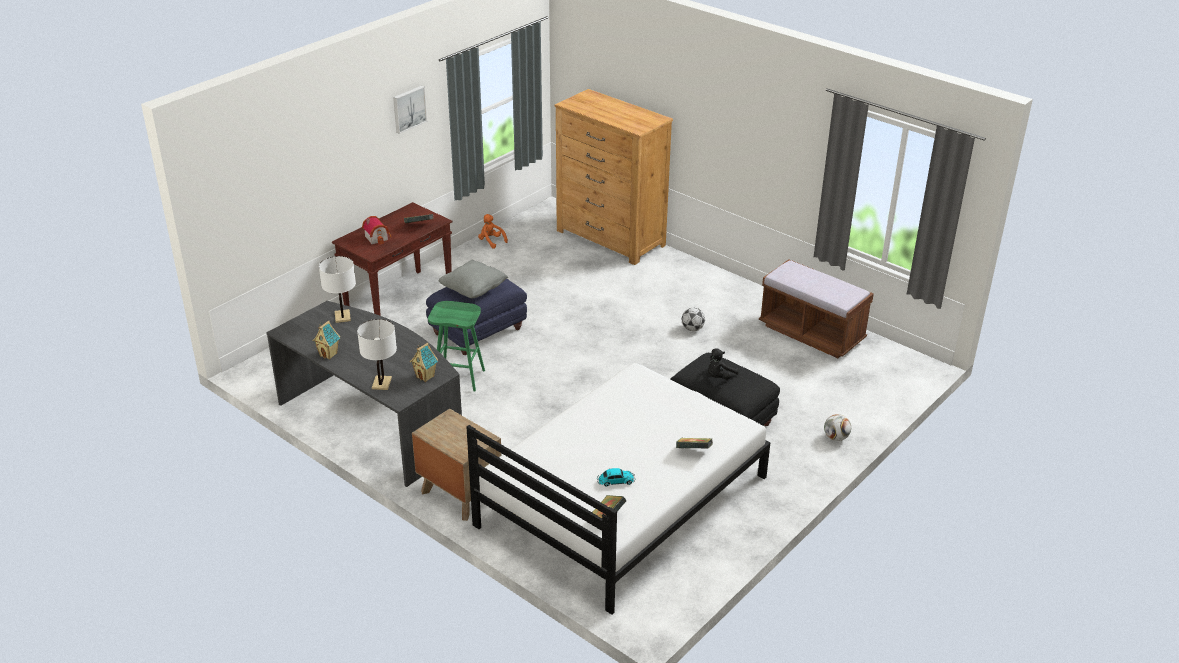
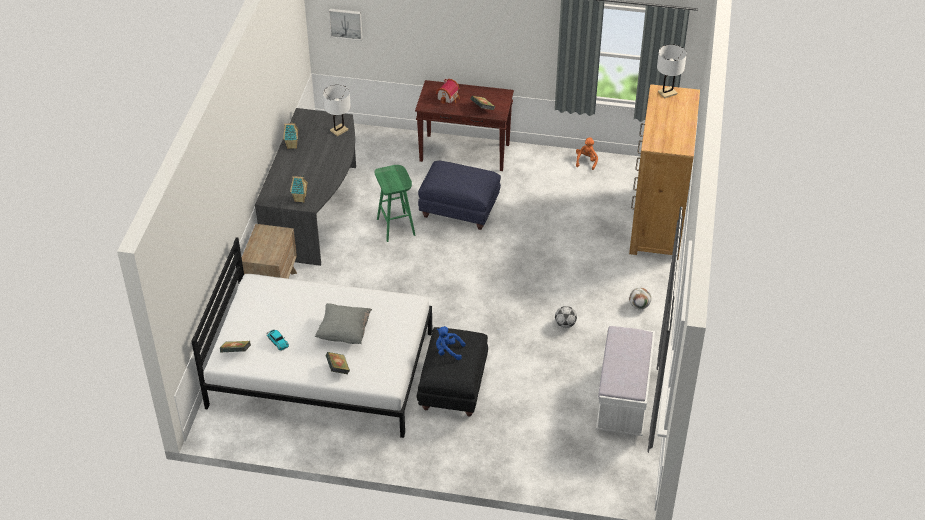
camera: 60 degrees right, 10 degrees up
(381, 383) = (278, 183): white table lamp -> white table lamp (667, 93)
(408, 108) = (522, 18): picture -> picture (346, 23)
(473, 291) = (454, 177): grey pillow -> grey pillow (344, 332)
(719, 377) = (448, 351): black plush toy -> blue plush toy
(811, 333) = (623, 400): brown bench -> white bench
(836, 438) = (485, 463): football -> football (639, 306)

